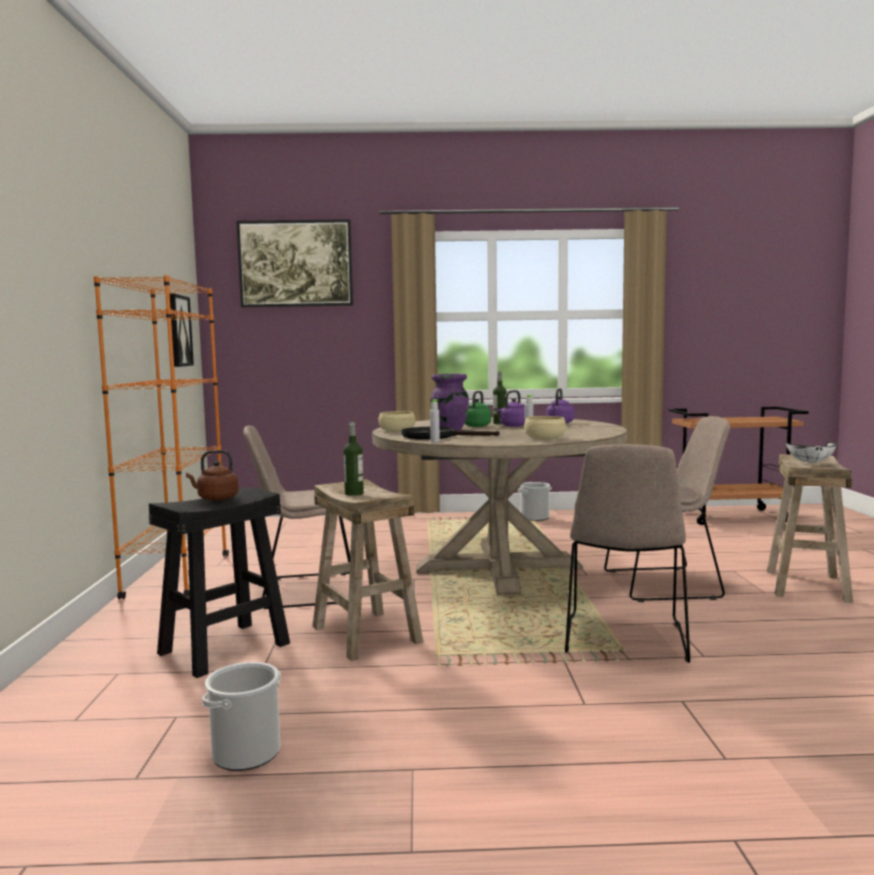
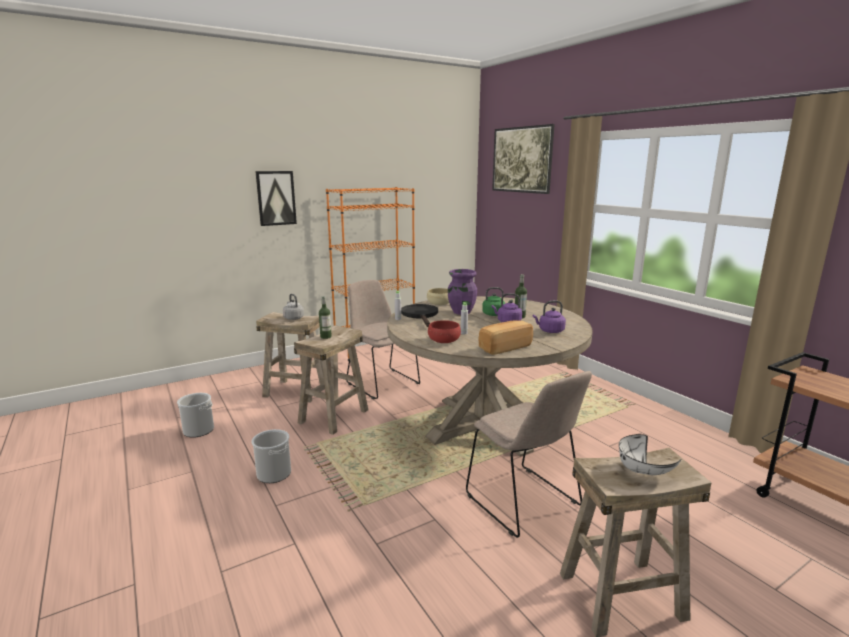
camera: 60 degrees right, 10 degrees up
(179, 331) = (440, 207): picture -> picture (276, 198)
(215, 498) = (293, 318): brown kettle -> grey kettle
(224, 648) = (296, 391): black stool -> beige stool
(534, 518) = (631, 407): bucket -> bucket (274, 474)
(545, 438) = (444, 340): beige bowl -> red bowl
(592, 431) = (504, 347): none -> bread
(624, 640) = (382, 503): beige chair -> none

